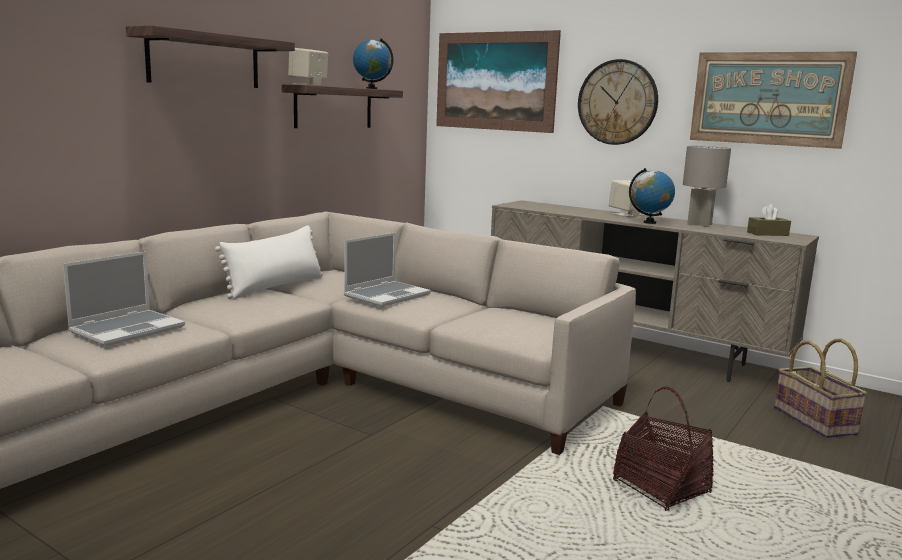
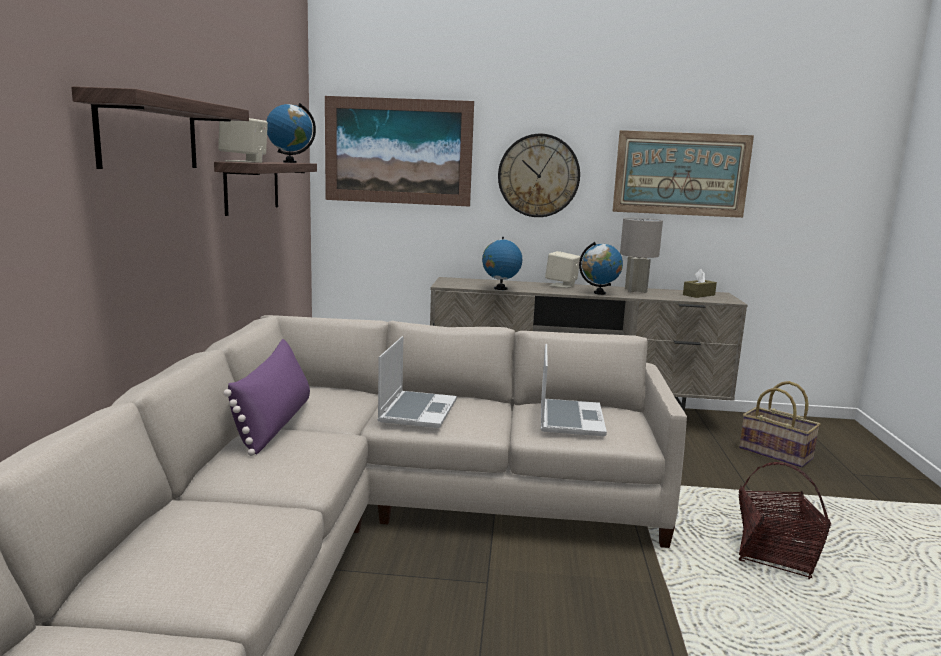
camera: 30 degrees left, 0 degrees up
(128, 329) = (200, 543): laptop -> laptop (569, 419)
(275, 286) = (274, 424): white pillow -> purple pillow
(553, 211) = (500, 289): none -> globe

